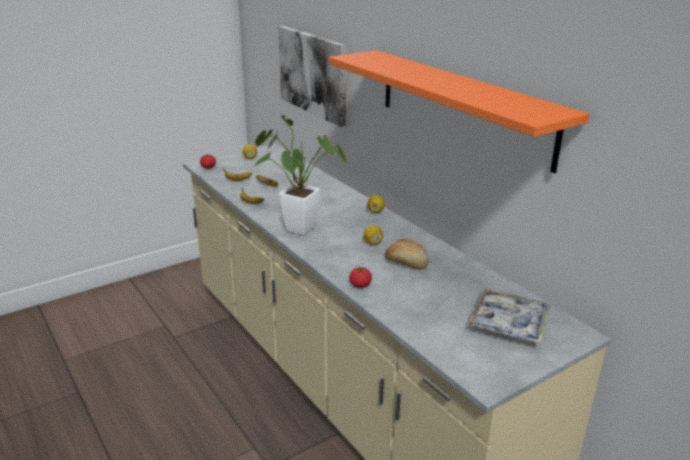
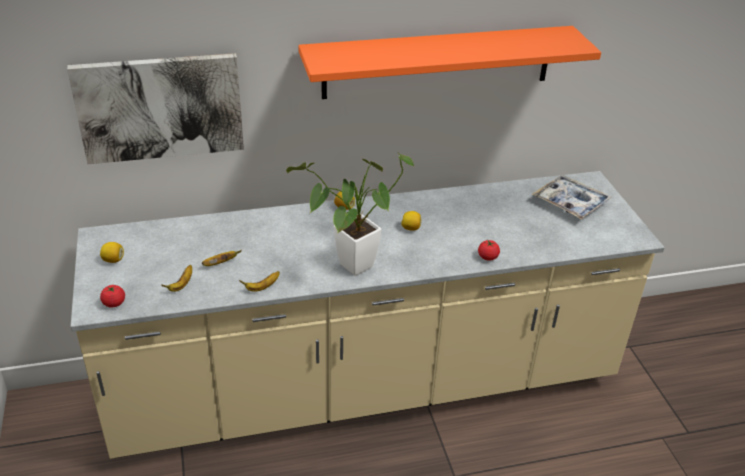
camera: 70 degrees left, 10 degrees up
(406, 263) = (460, 221): bread -> none

